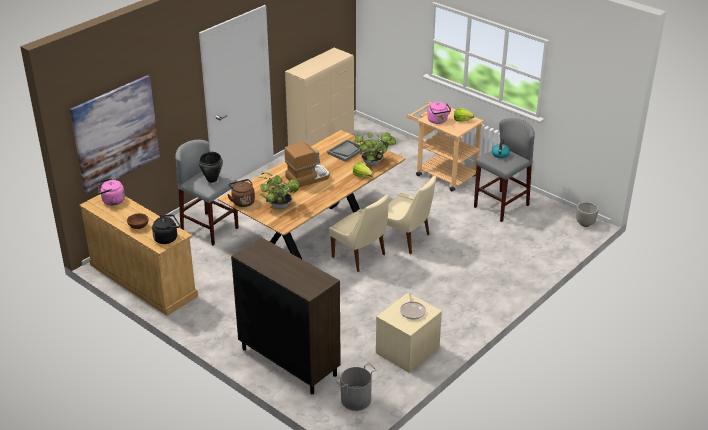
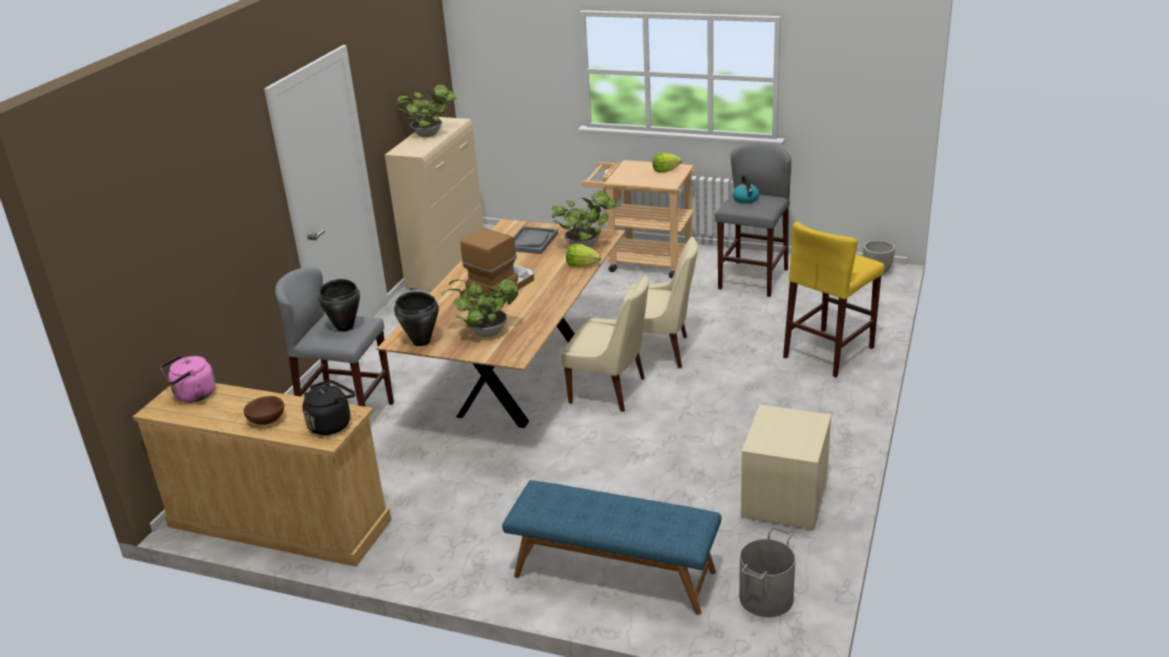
camera: 20 degrees left, 5 degrees down
(116, 133) = (169, 276): picture -> none
(242, 201) = (421, 341): brown kettle -> black cooking pot
(288, 361) = (613, 574): brown cabinet -> blue bench
(321, 62) = (430, 134): none -> potted plant
(412, 311) = (790, 427): frying pan -> none
(438, 121) = (633, 178): pink kettle -> none
(507, 270) = (829, 352): none -> yellow stool

